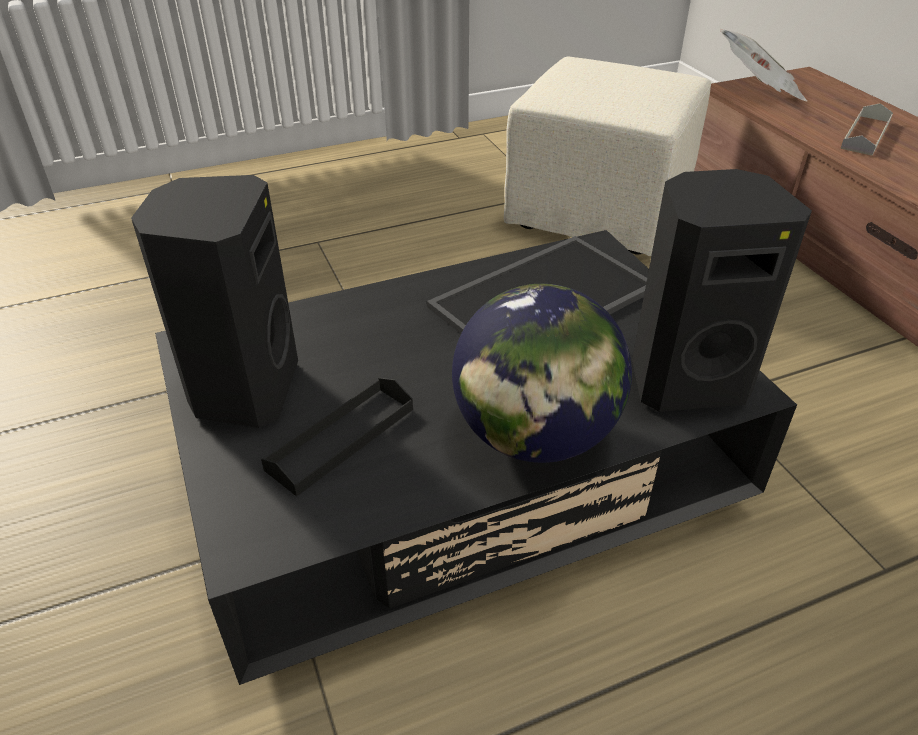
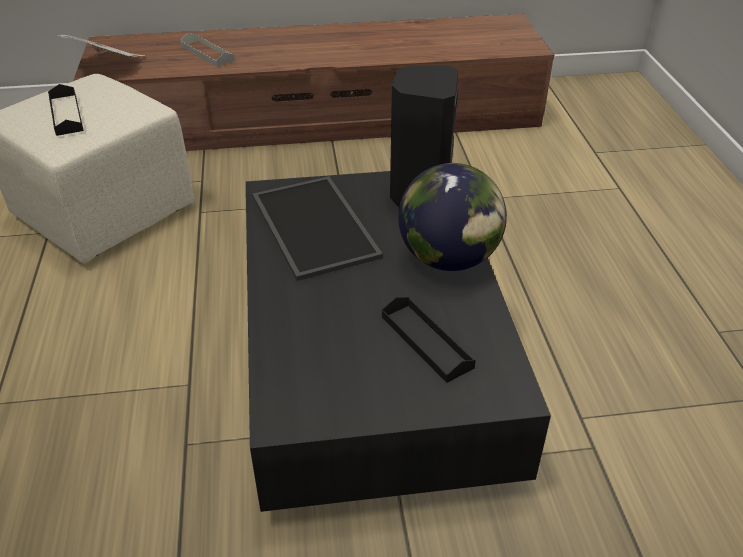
camera: 75 degrees left, 0 degrees up
(243, 390) = (356, 390): black speaker -> none
(598, 82) = (66, 114): none -> black tray

